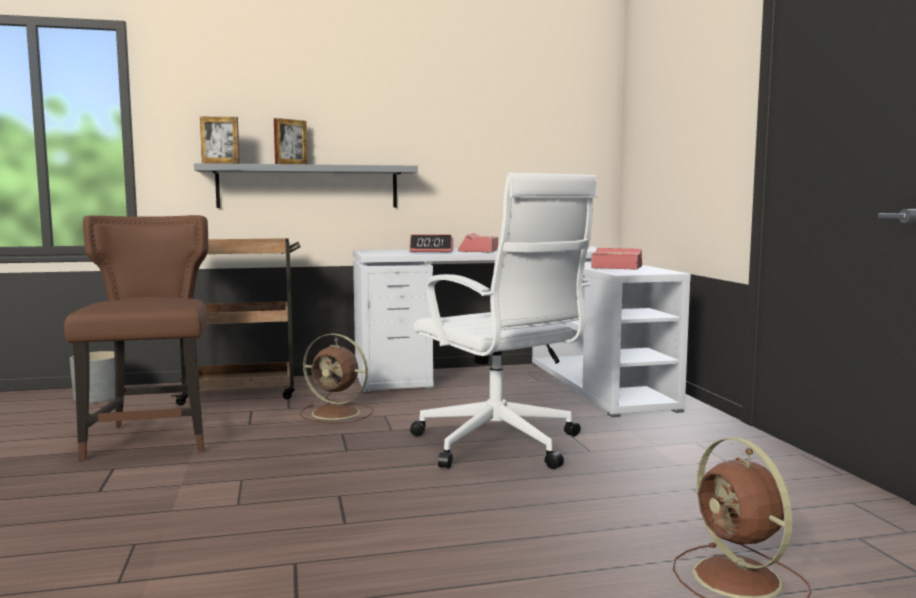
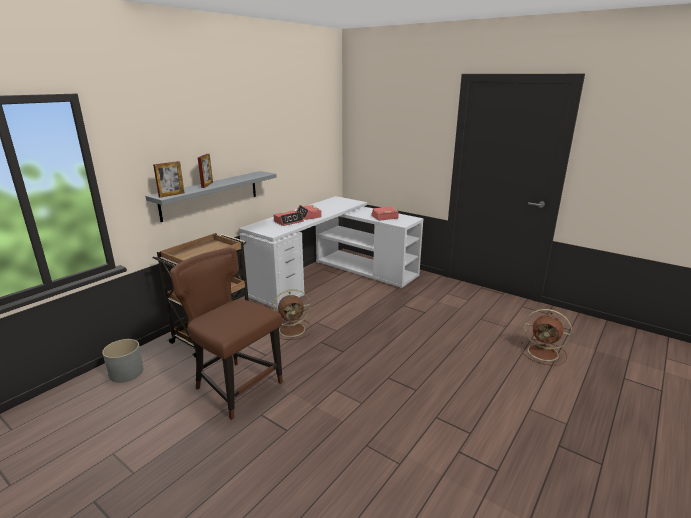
camera: 40 degrees left, 15 degrees up
(500, 445) = (392, 322): white office chair -> none

